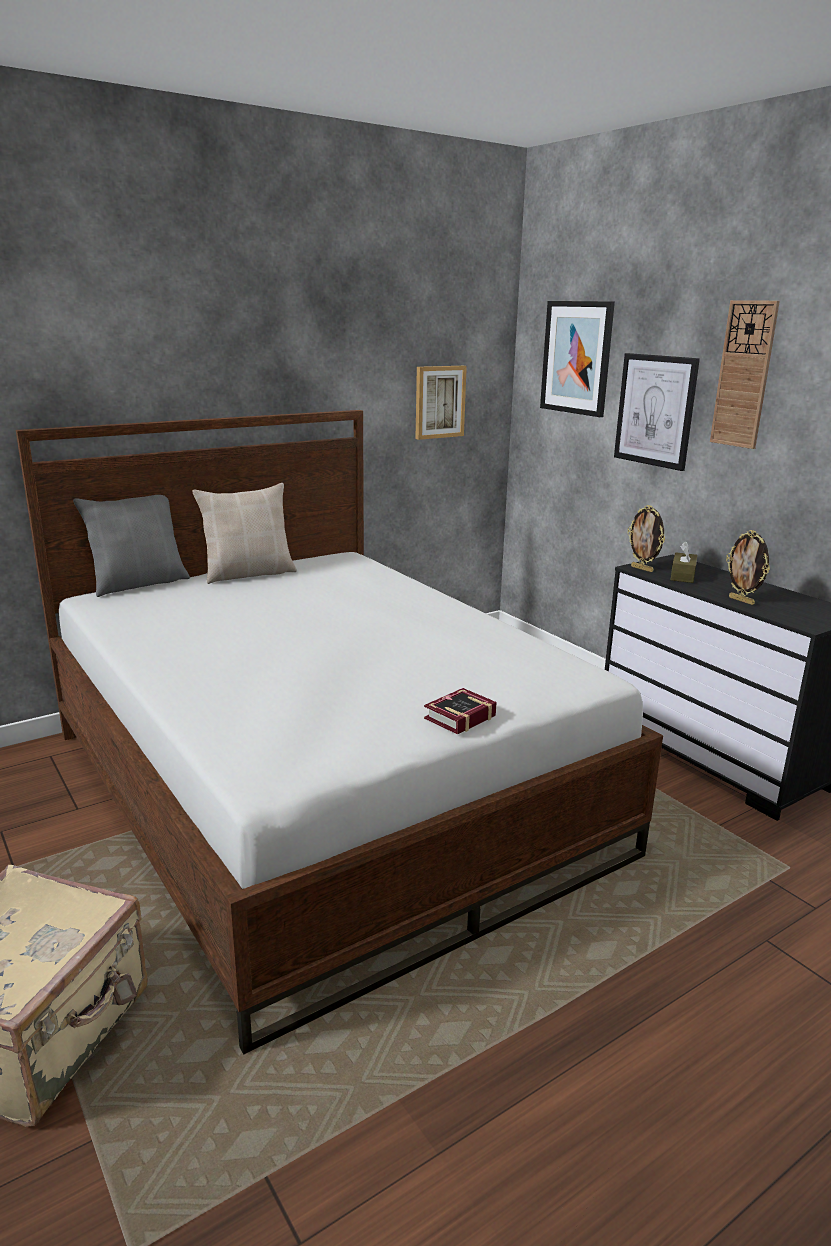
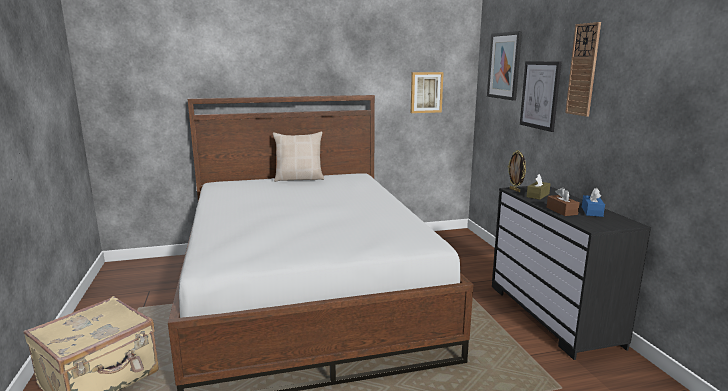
camera: 20 degrees right, 5 degrees down
(139, 584) = (243, 179): grey pillow -> none
(456, 717) = (330, 251): book -> none
(742, 601) = (561, 211): picture frame -> brown tissue box
(780, 597) = (592, 211): none -> blue tissue box

